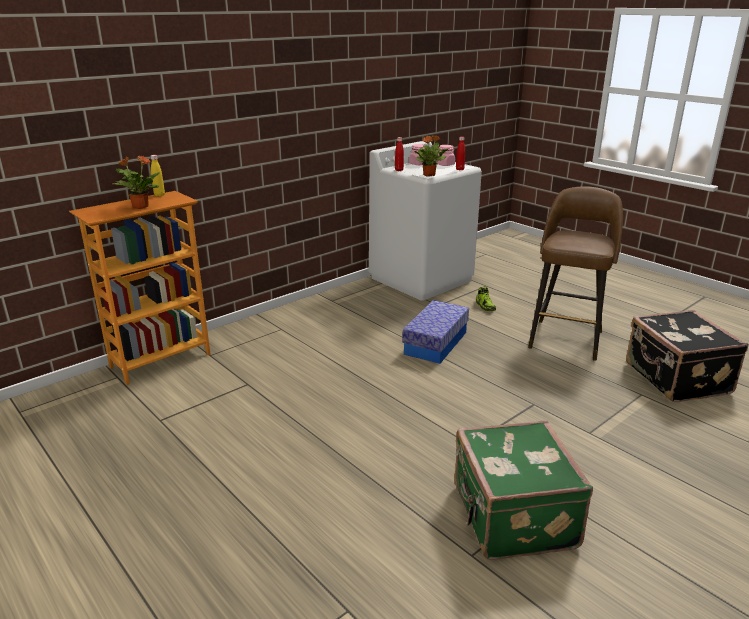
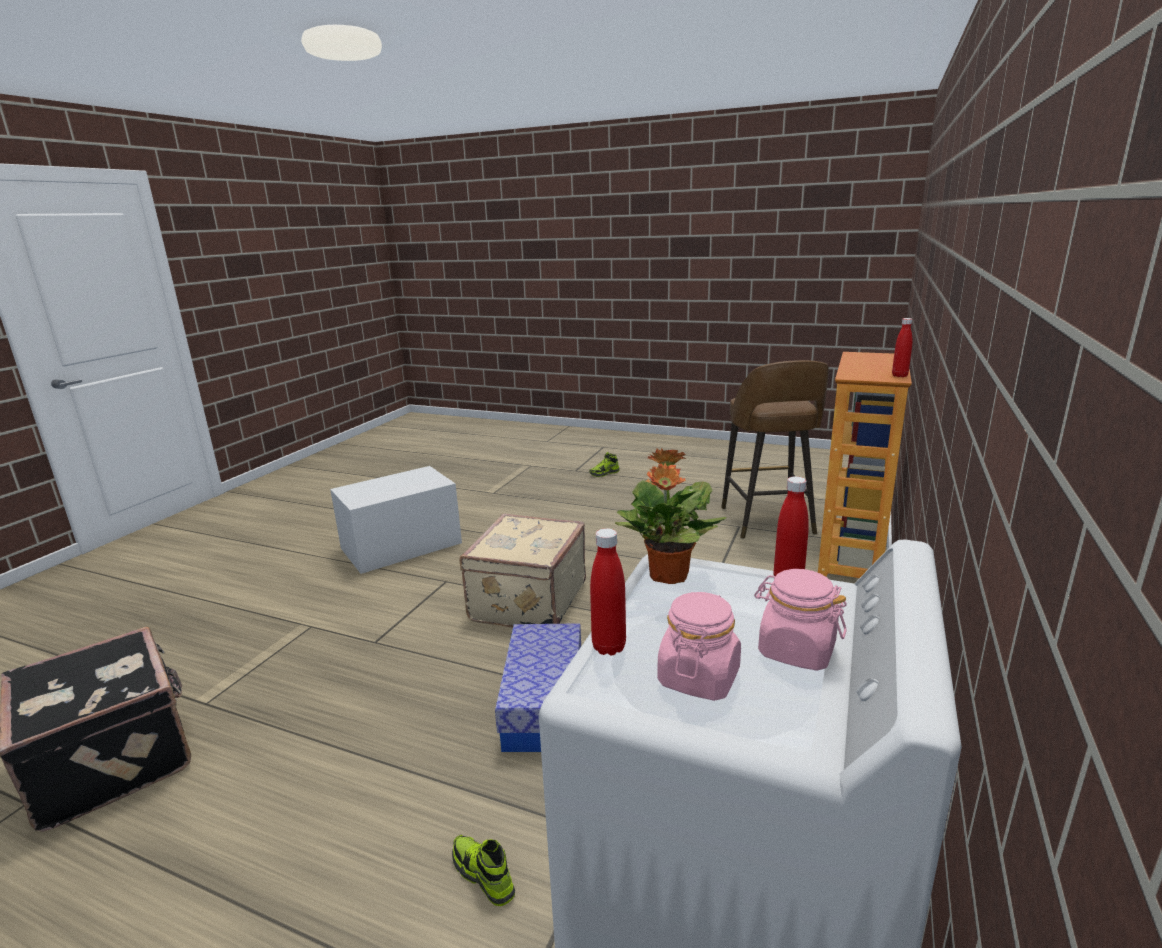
camera: 155 degrees right, 5 degrees down
(139, 597) = (604, 473): none -> shoe
(140, 207) = (861, 365): potted plant -> none
(159, 195) = (899, 375): yellow bottle -> red bottle
(410, 403) = (526, 601): none -> beige suitcase
(511, 517) = (401, 546): green suitcase -> white storage box
(566, 338) = (287, 808): brown stool -> brown stool (767, 522)

